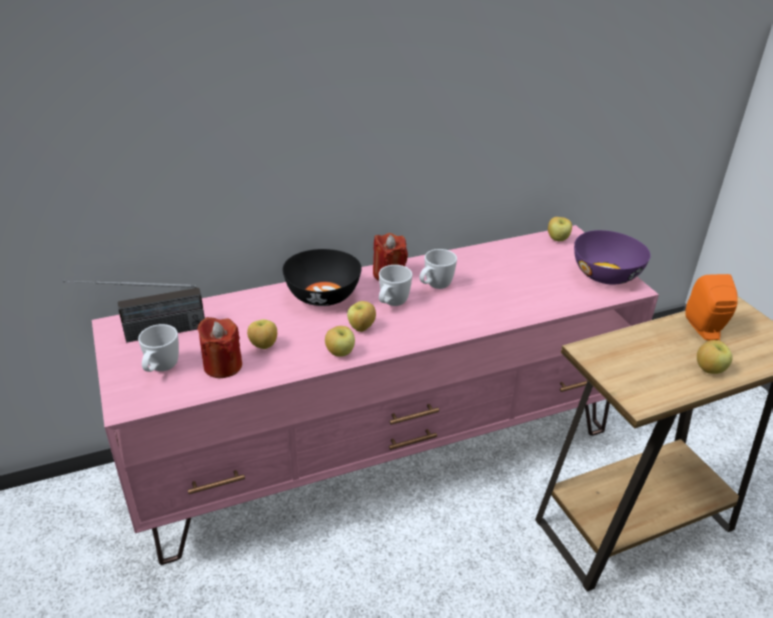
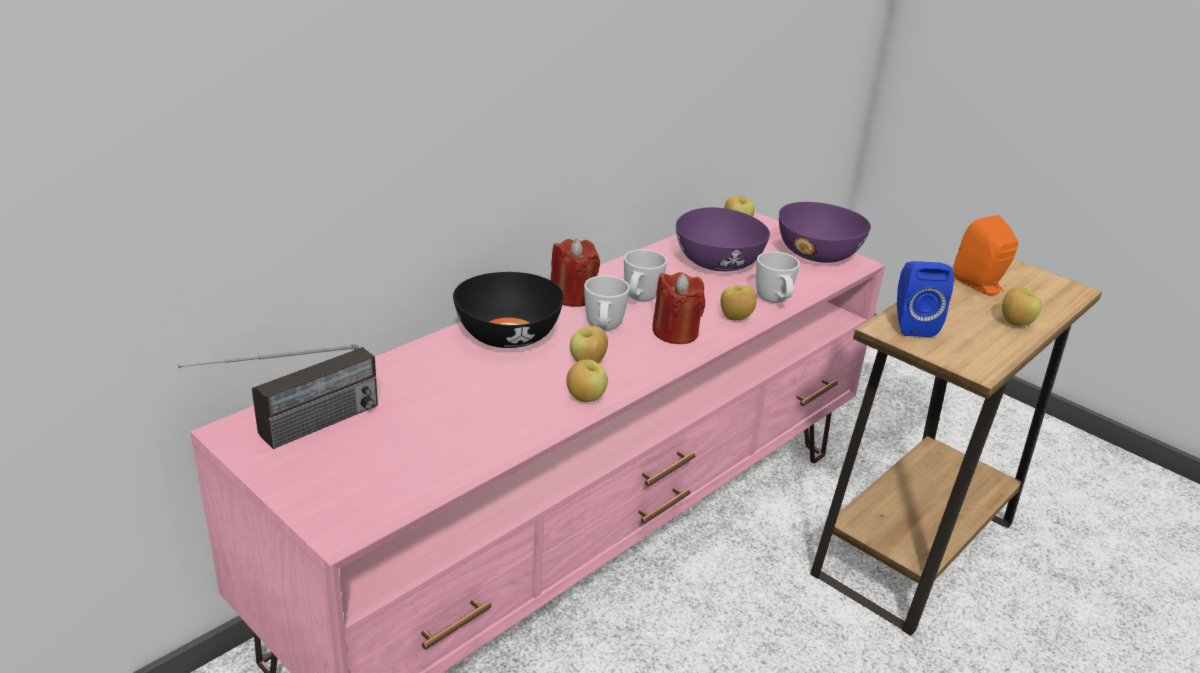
camera: 25 degrees left, 5 degrees down
(161, 369) = (355, 472): white mug -> white mug (775, 302)
(223, 366) = (441, 447): red candle -> red candle (675, 332)
(263, 346) = (477, 411): apple -> apple (735, 318)
(517, 267) = (717, 262): none -> purple bowl
(613, 352) = (911, 325): none -> blue speaker

